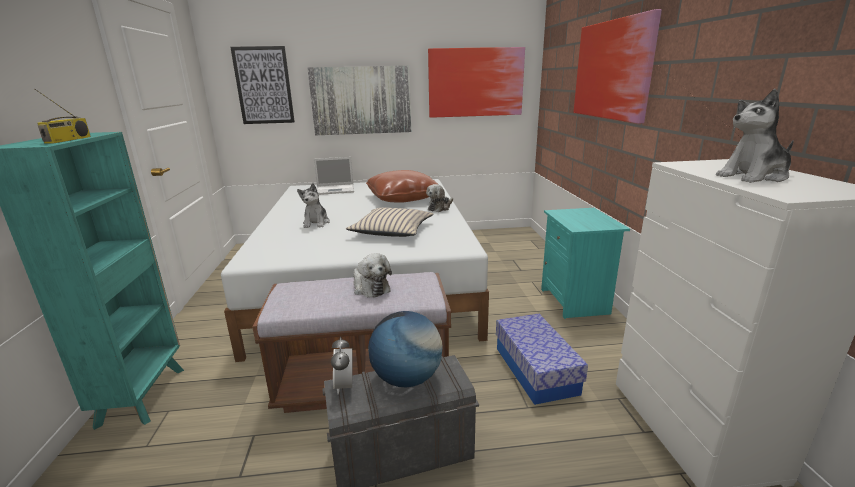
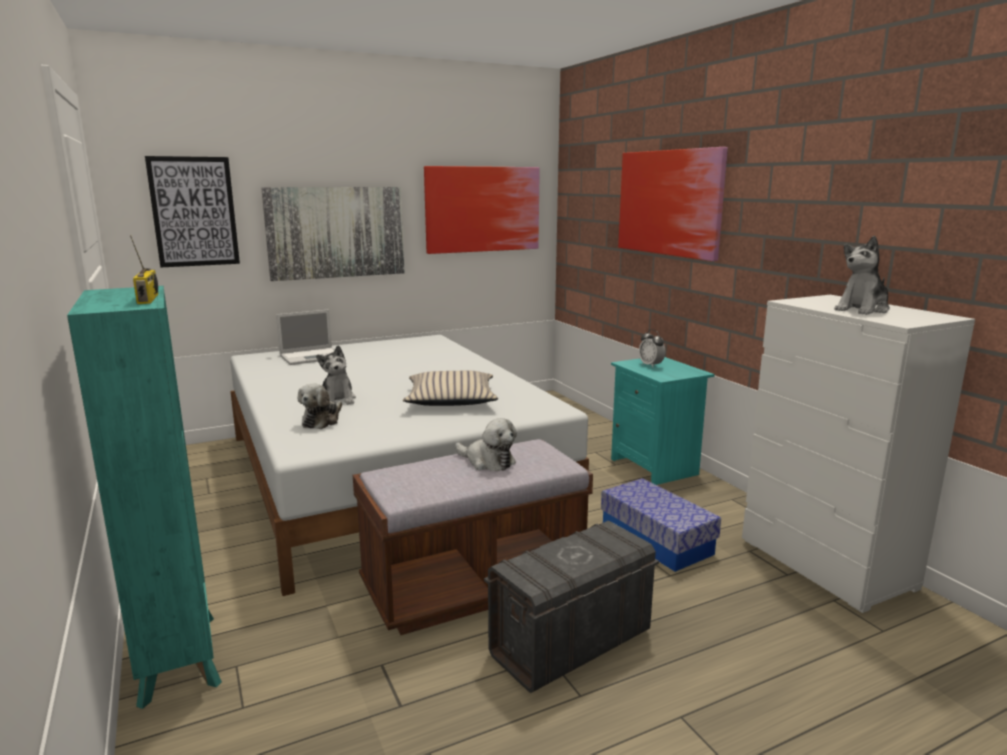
camera: 20 degrees left, 5 degrees down
(344, 385) = (519, 566): alarm clock -> alarm clock (651, 365)
(403, 199) = (421, 362): brown pillow -> none
(407, 378) = (579, 548): globe -> none
(440, 208) = (482, 369): plush toy -> plush toy (322, 421)

